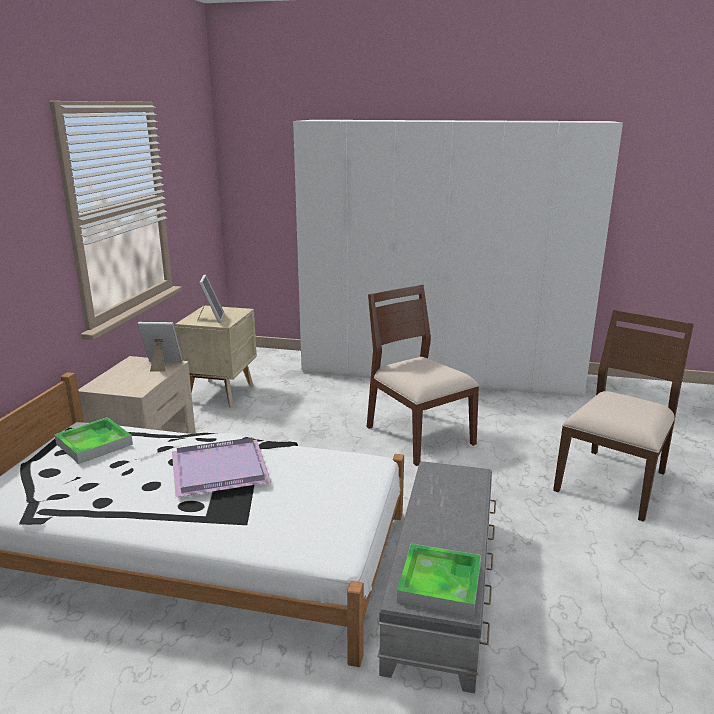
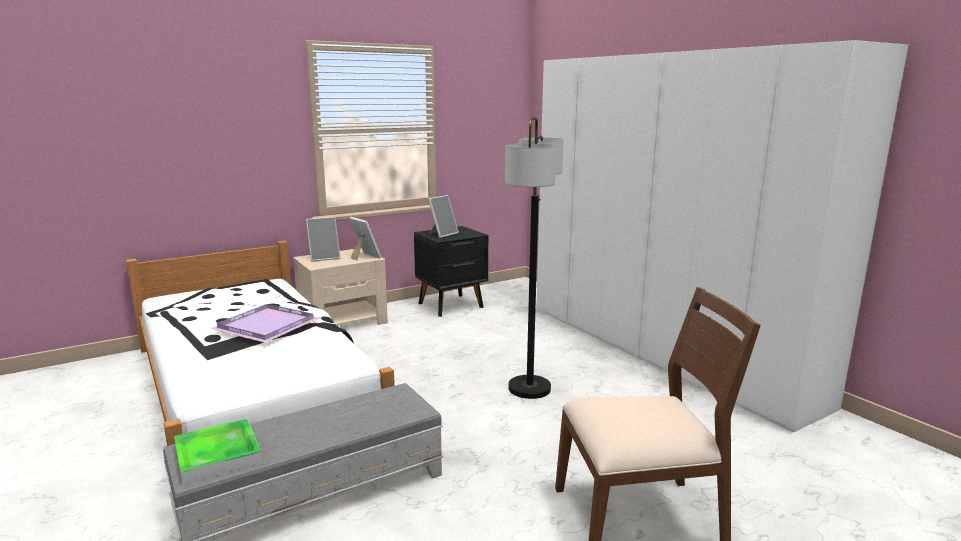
camera: 45 degrees right, 5 degrees down
(94, 444) = (252, 290): tray -> none
(119, 380) = (324, 258): none -> picture frame
(221, 393) = (452, 305): beige nightstand -> black nightstand
(417, 435) = (529, 388): brown chair -> floor lamp

